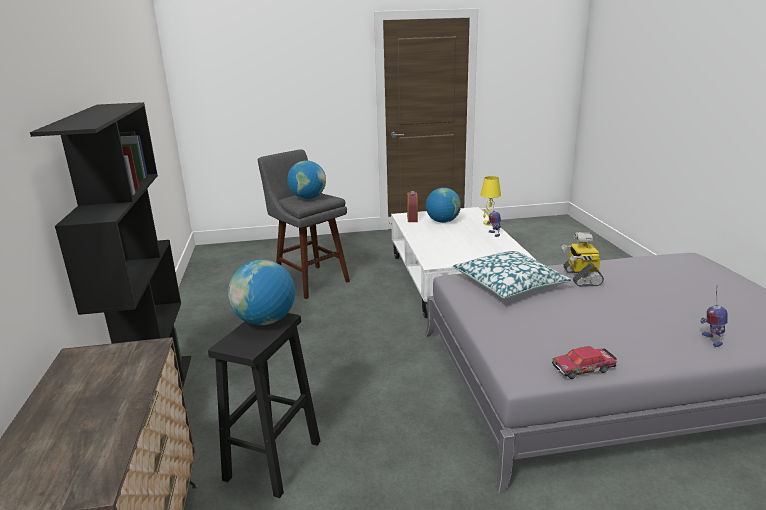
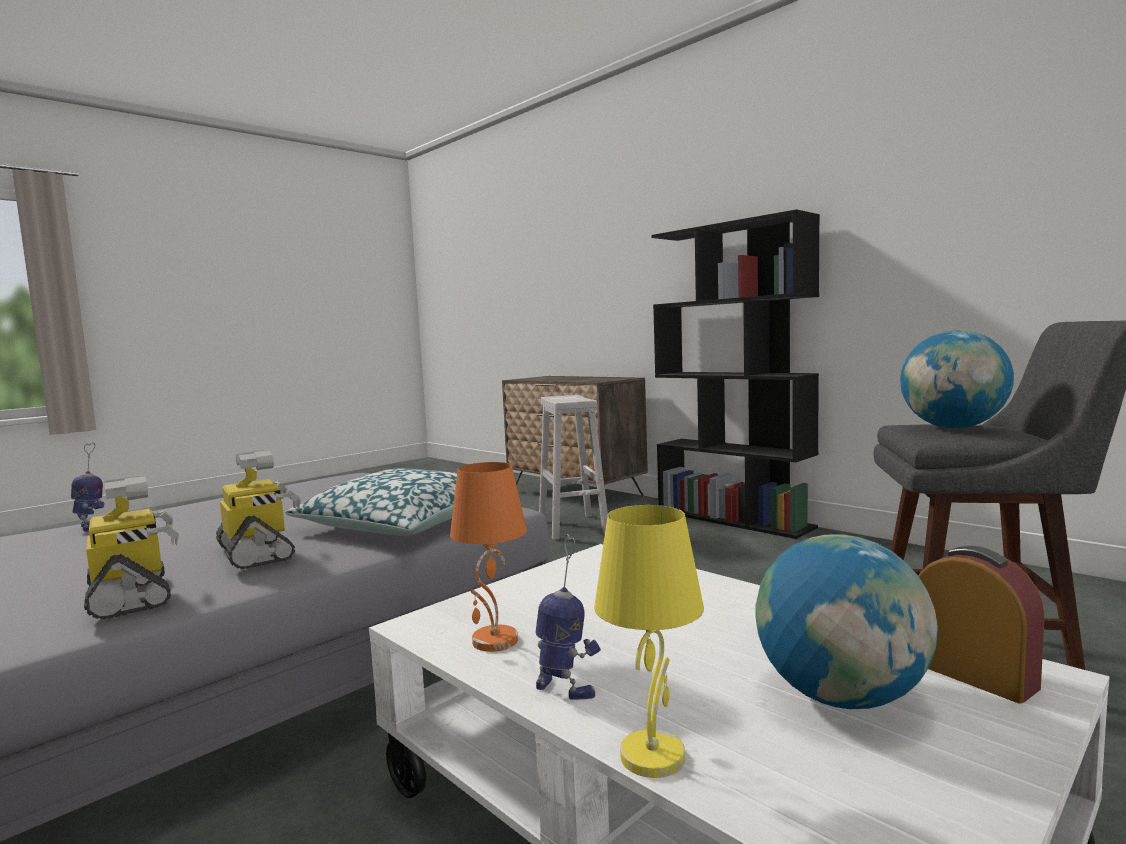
camera: 145 degrees right, 15 degrees down
(265, 321) = (573, 399): globe -> none
(273, 459) = (573, 527): black stool -> white stool
(501, 246) = (494, 641): none -> orange table lamp
(583, 368) = (290, 487): toy car -> none
(622, 268) = (132, 597): none -> toy robot

